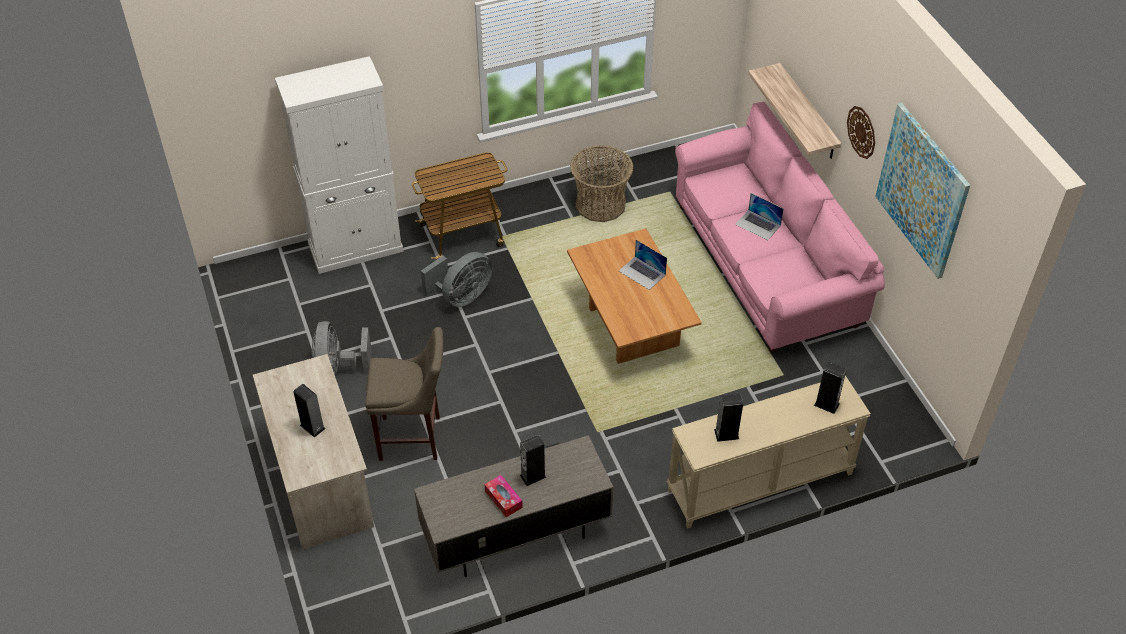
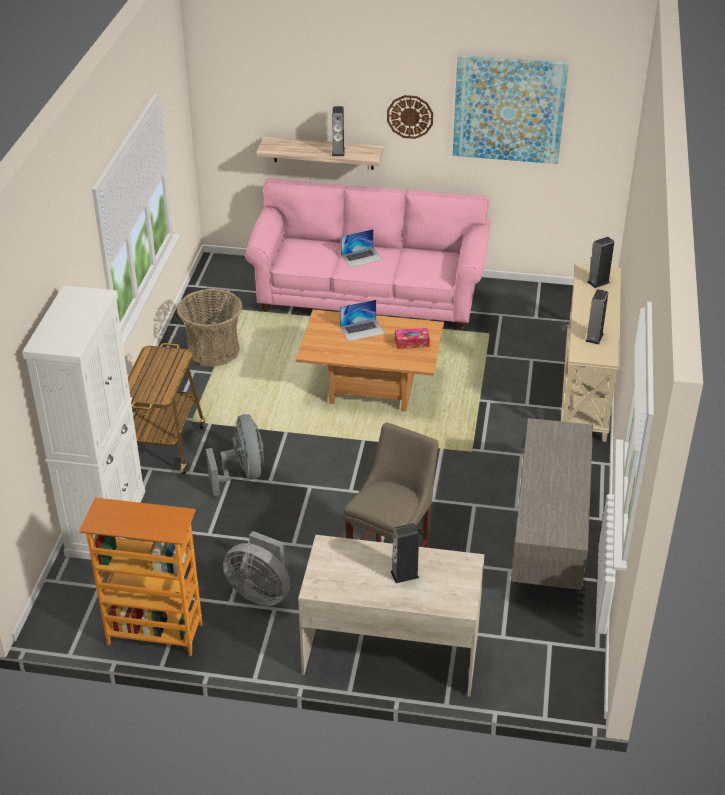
camera: 60 degrees left, 10 degrees down
(260, 332) = (154, 635): none -> bookcase
(503, 499) = (565, 490): tissue box -> tissue box (412, 343)
(533, 476) = (551, 464): speaker -> speaker (338, 151)

